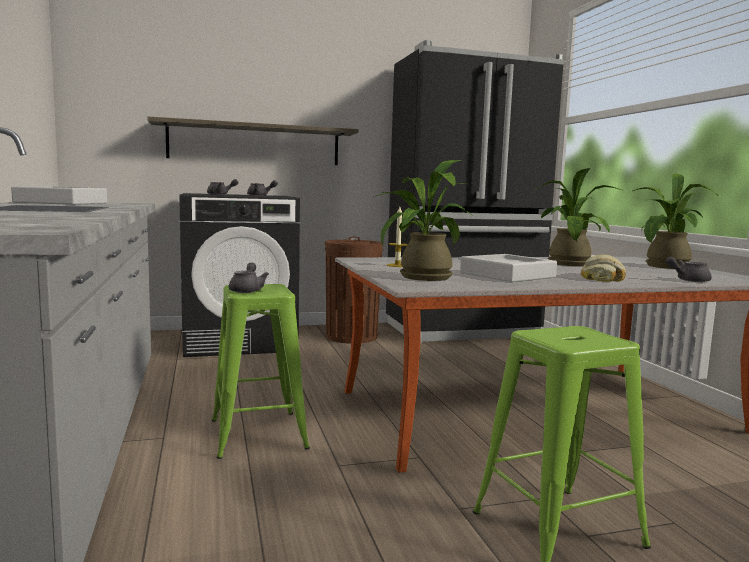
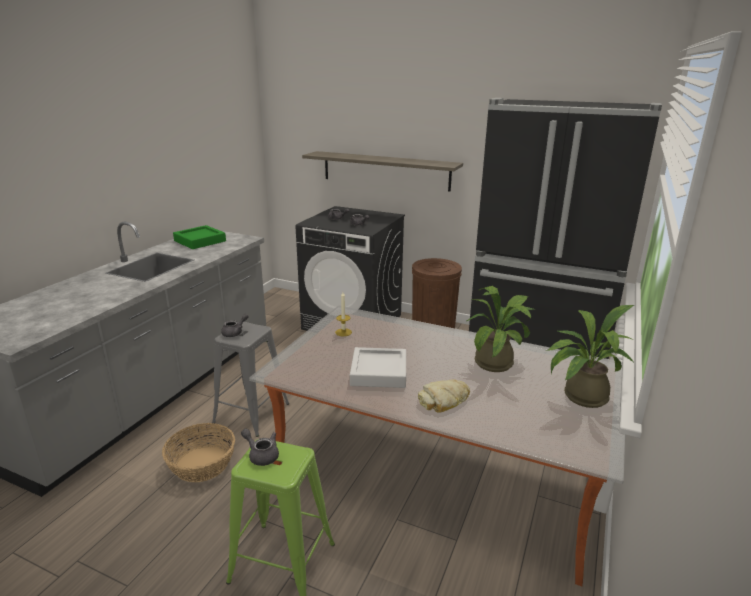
camera: 40 degrees right, 15 degrees up
(62, 203) = (200, 241): grey tray -> green tray
(258, 434) = (251, 414): green stool -> grey stool
(280, 497) = (201, 464): none -> basket
(419, 277) = (308, 359): potted plant -> none
(688, 280) = (511, 432): grey teapot -> grey teapot (261, 455)

